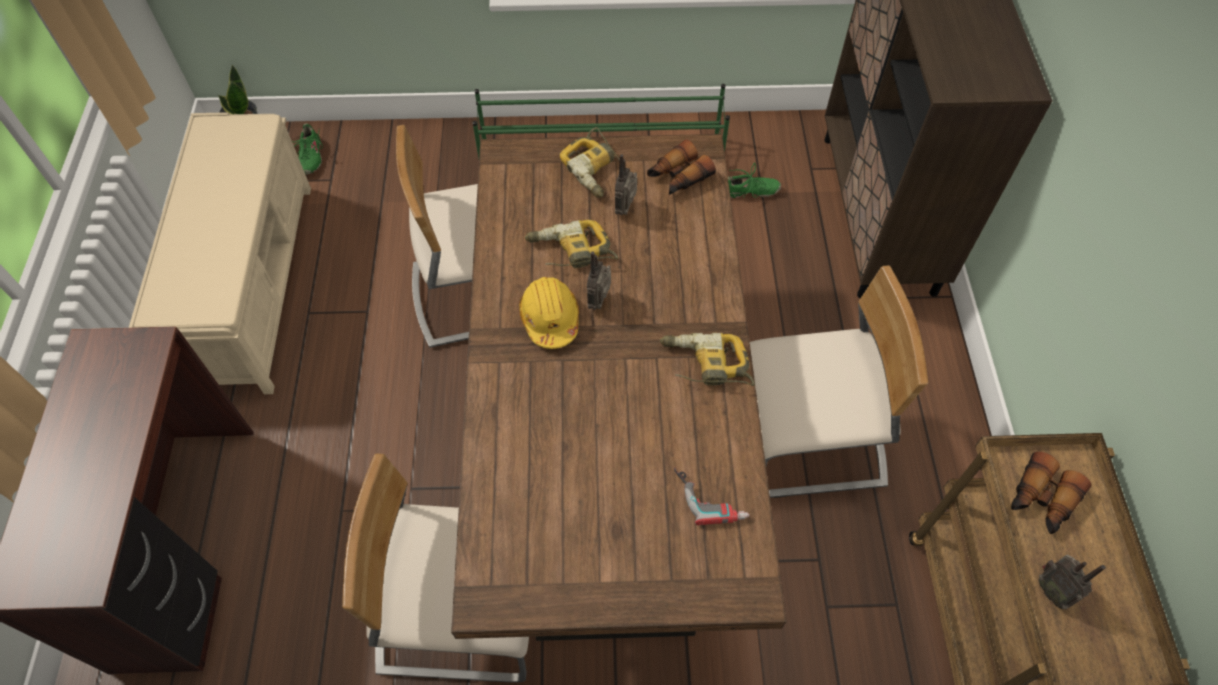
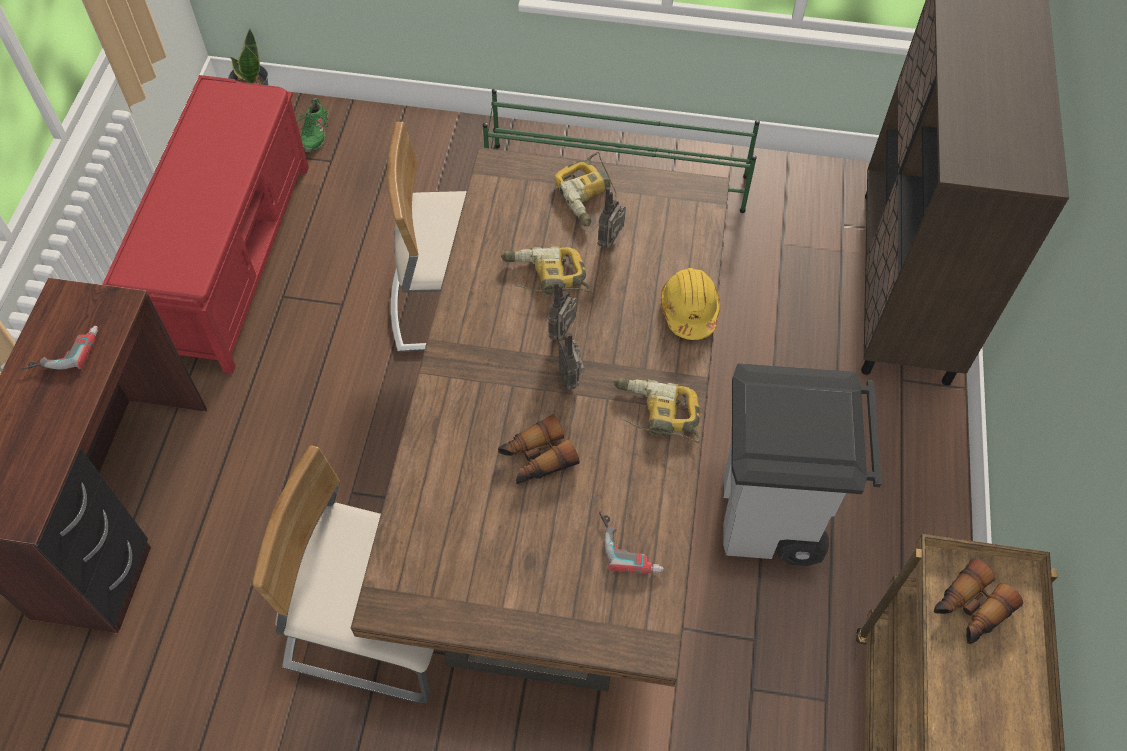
camera: 10 degrees right, 0 degrees up
(99, 400) = (63, 351): none -> power drill
(251, 283) = (230, 257): beige bench -> red bench
(550, 318) = (509, 341): yellow hard hat -> yellow hard hat (689, 310)
(678, 177) = (672, 217): binoculars -> binoculars (536, 458)
(750, 192) = (770, 240): green shoe -> none
(808, 442) = (771, 516): beige chair -> grey trash can
(1051, 590) = (956, 699): radio -> radio (570, 378)

